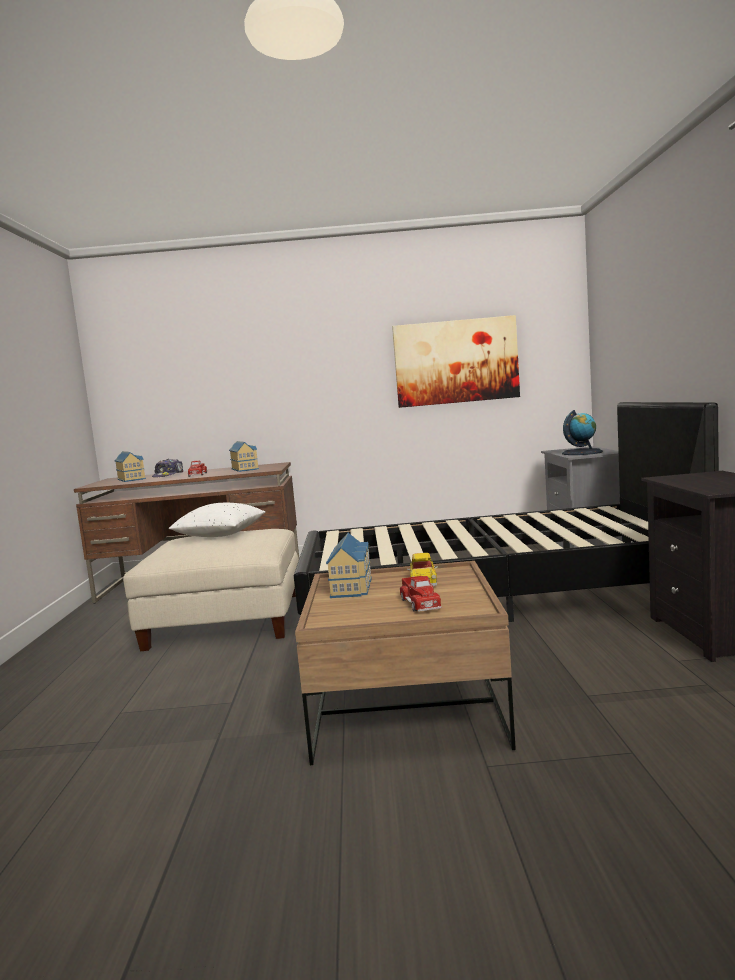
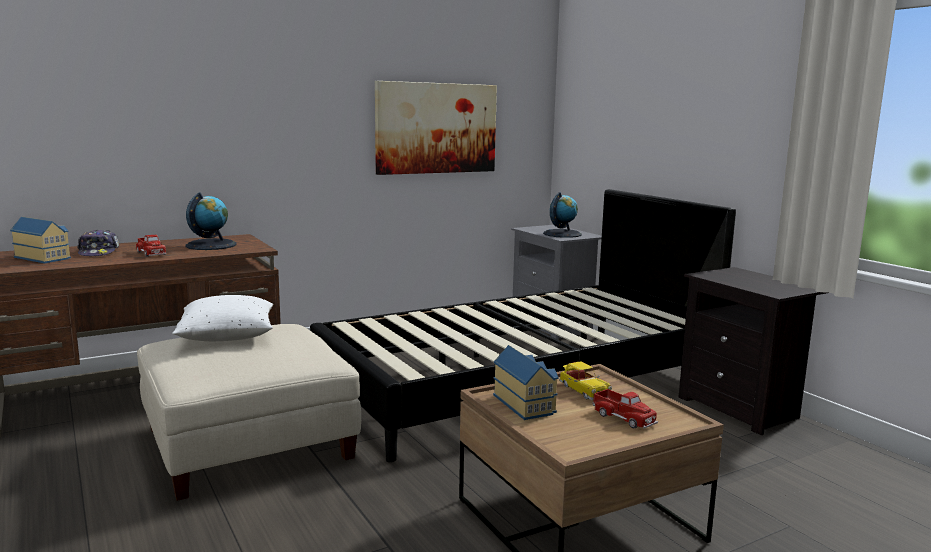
camera: 30 degrees left, 5 degrees up
(245, 469) = (211, 245): toy house -> globe

